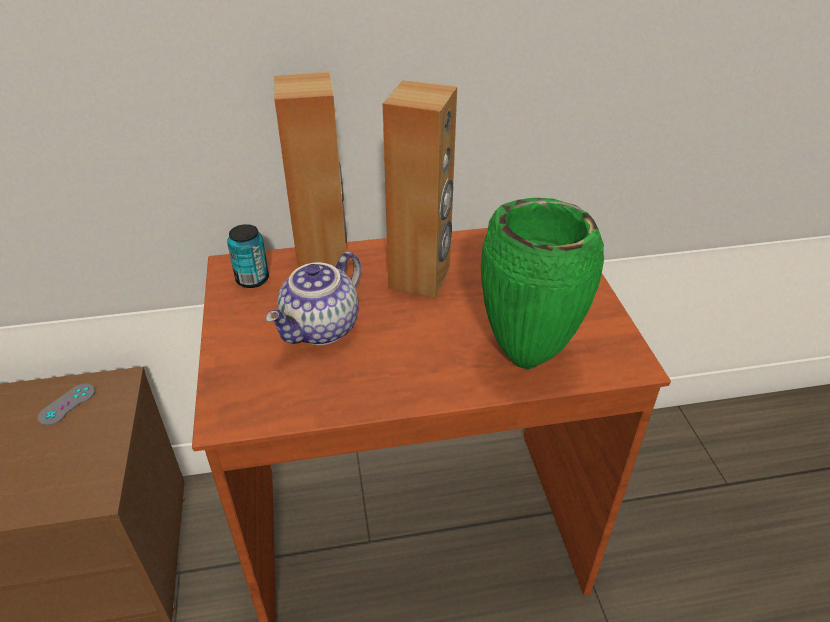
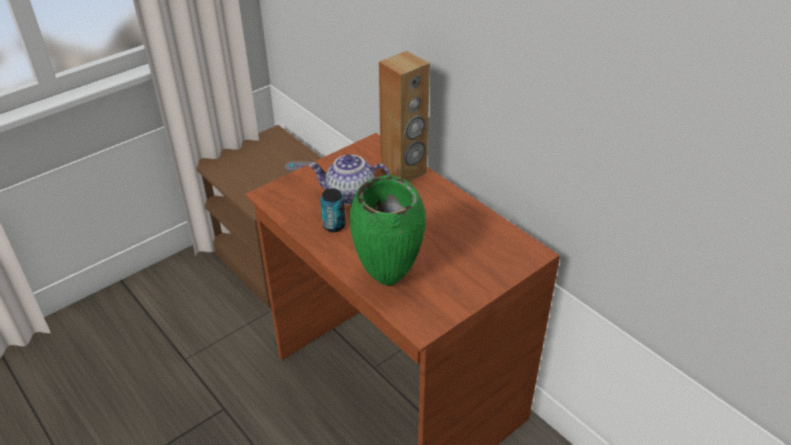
camera: 60 degrees right, 0 degrees up
(252, 279) = (369, 155): can -> can (334, 225)
(420, 277) = (427, 212): brown speaker -> none

